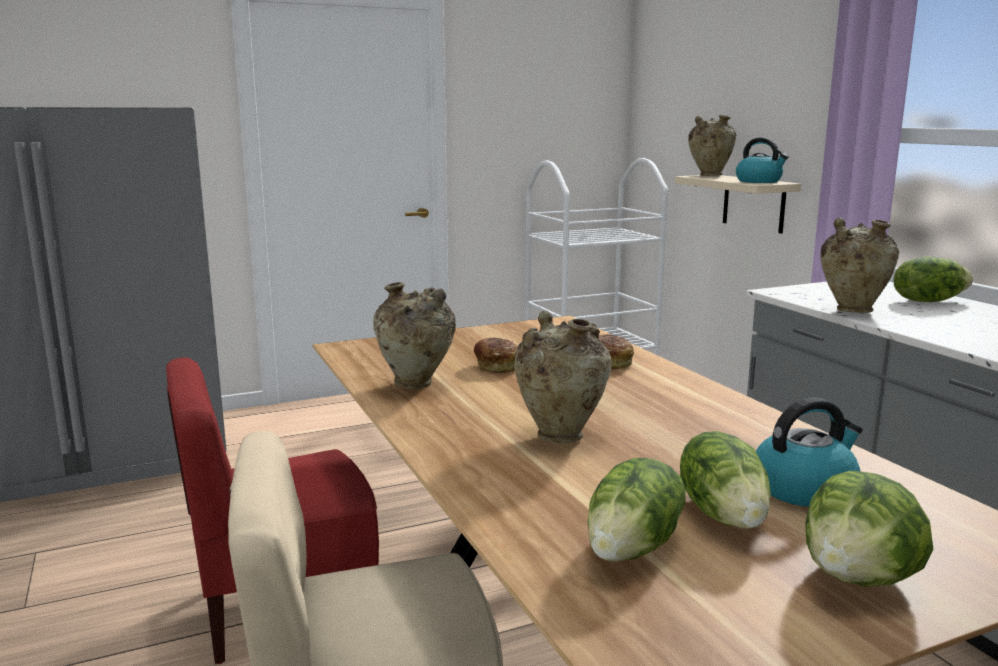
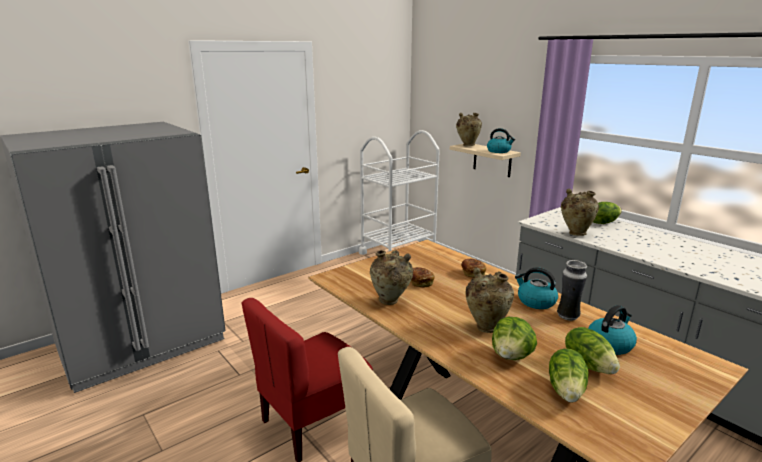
camera: 15 degrees left, 5 degrees up
(698, 410) = (535, 301): none -> kettle
(748, 438) = (568, 316): none -> vase
(859, 578) = (660, 390): lettuce -> lettuce (511, 356)

